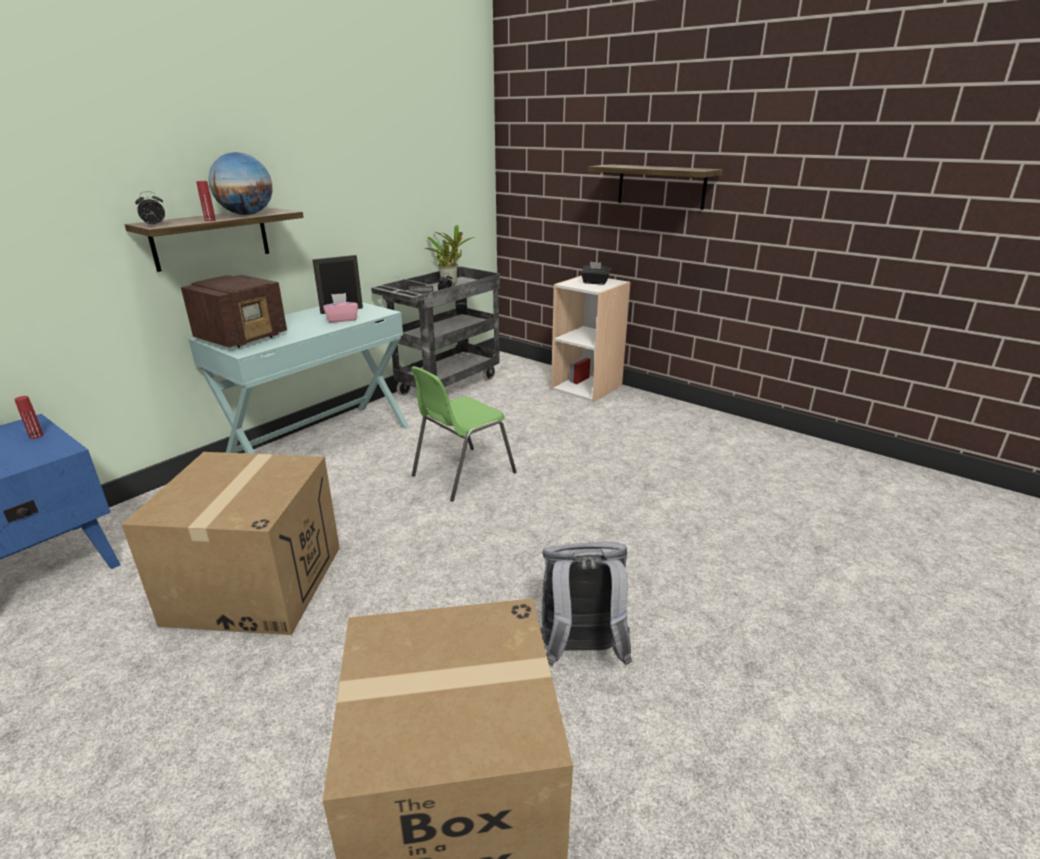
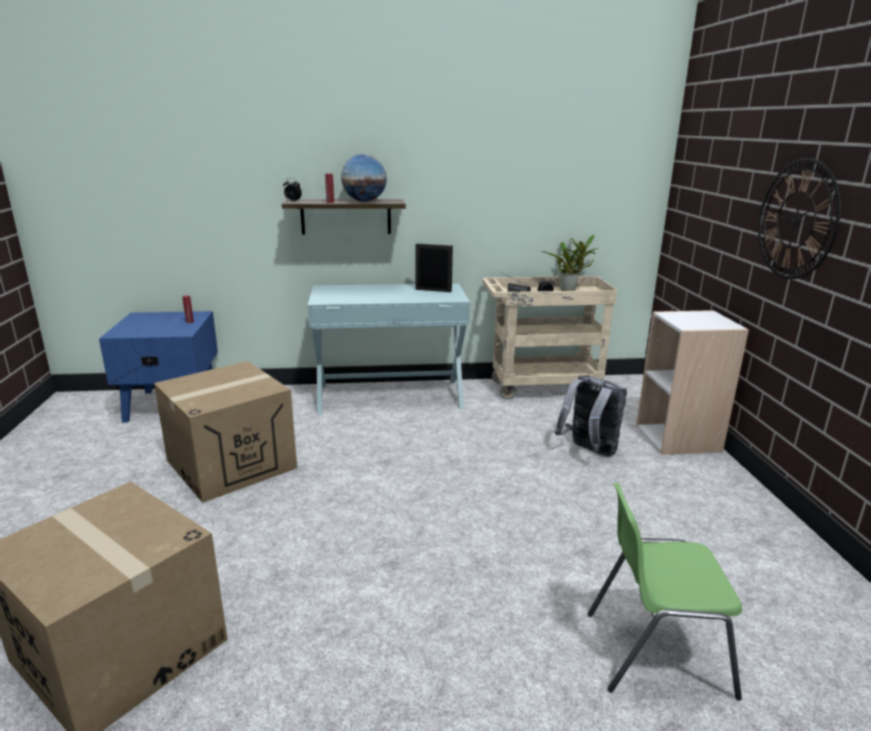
camera: 45 degrees right, 5 degrees down
(243, 338) = (338, 293): radio -> none
(342, 319) = (418, 296): pink tissue box -> none
(445, 388) = (539, 389): black cart -> beige cart
(461, 474) = (444, 460): green chair -> green chair (654, 651)
(580, 652) = (311, 631): grey backpack -> grey backpack (588, 451)
(595, 282) = (701, 320): black tissue box -> none
(661, 186) = (796, 220): shelf -> wall clock

